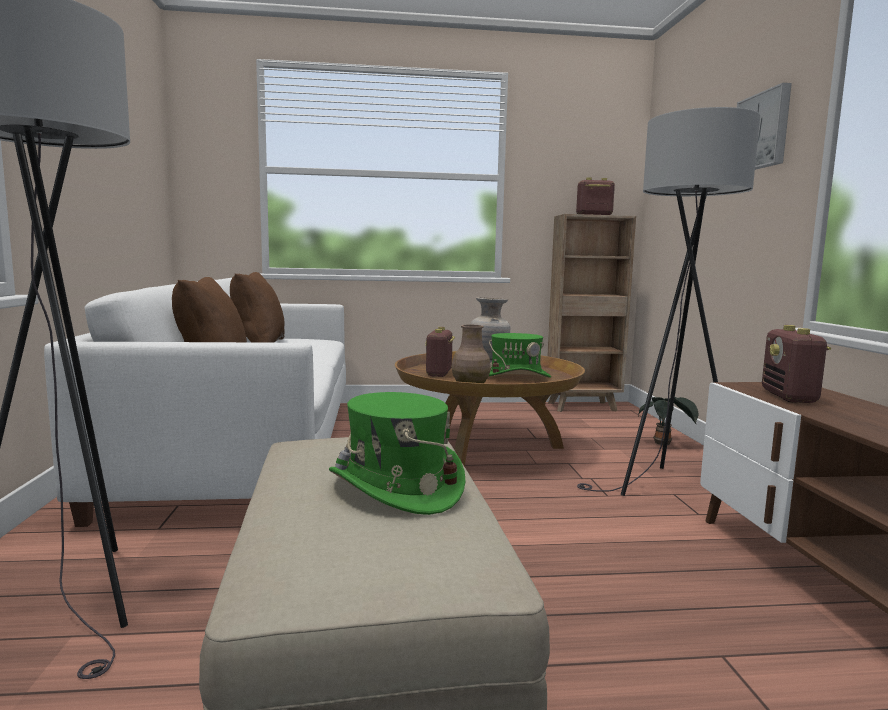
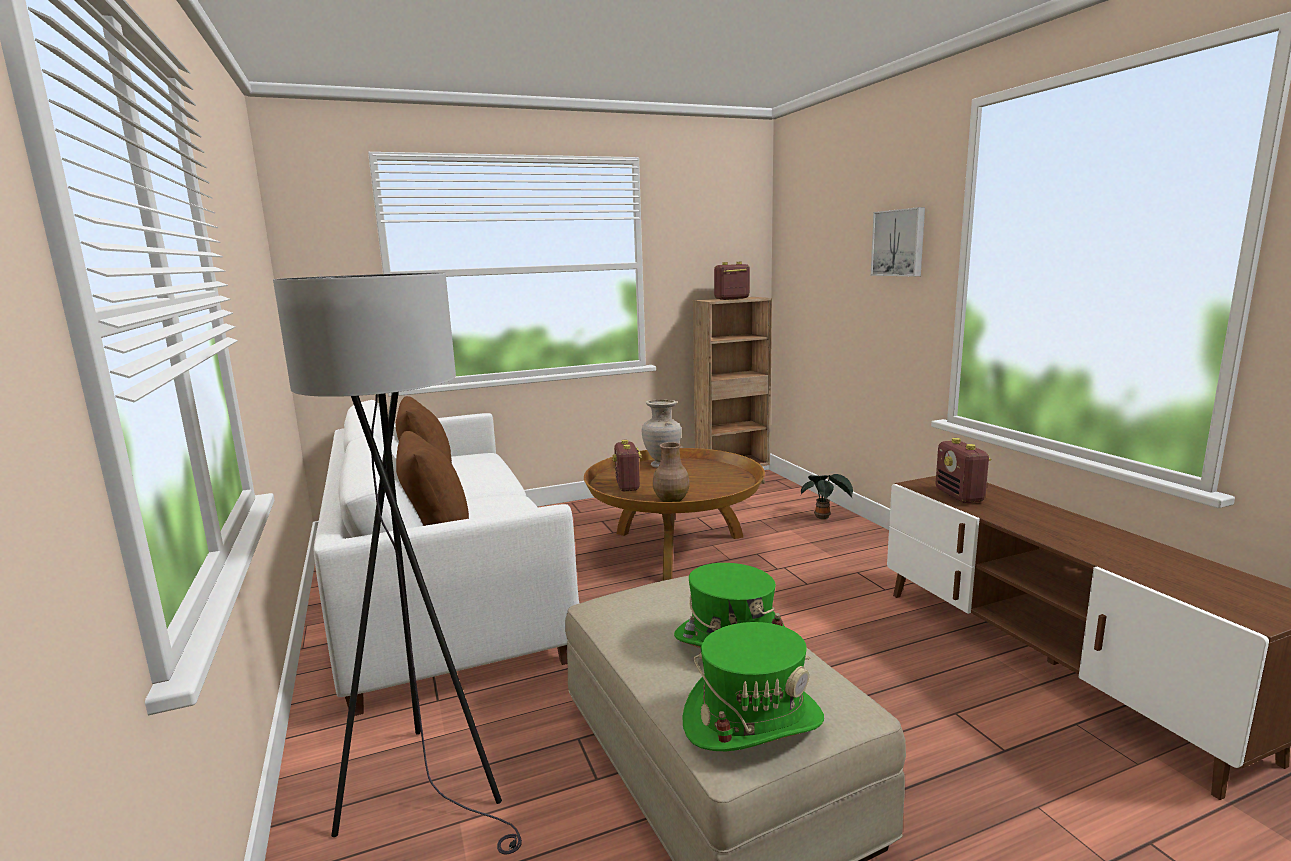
camera: 15 degrees left, 5 degrees up
(515, 376) = (699, 479): green hat -> green hat (752, 720)
(666, 490) = (850, 569): grey floor lamp -> none

